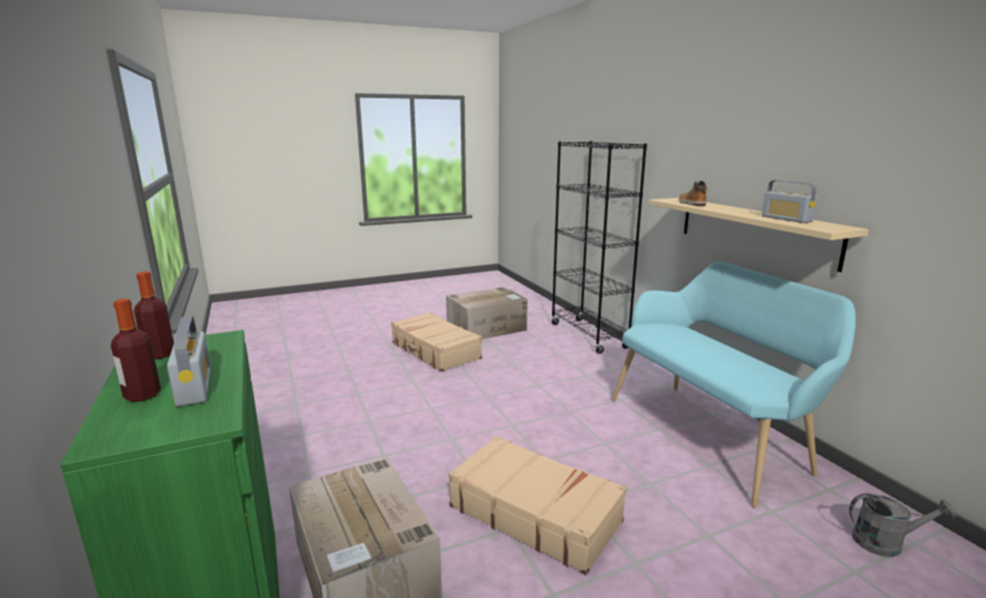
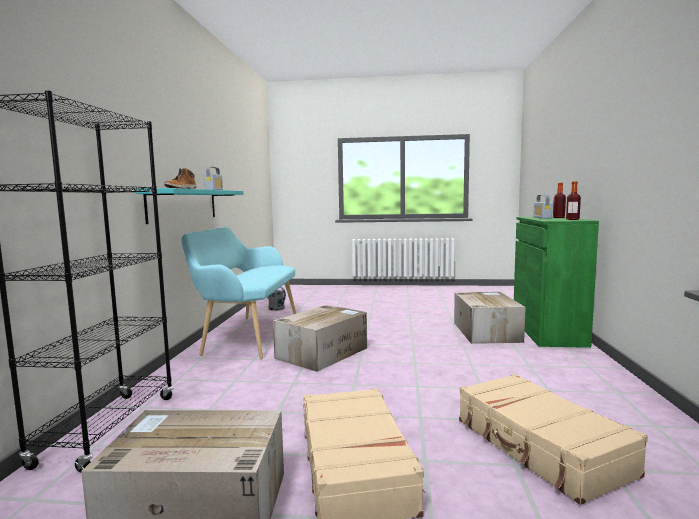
camera: 150 degrees left, 10 degrees down
(535, 513) = (394, 331): beige suitcase -> beige suitcase (540, 447)
(569, 427) = (322, 352): none -> cardboard box
(754, 230) = (184, 205): beige shelf -> turquoise shelf

